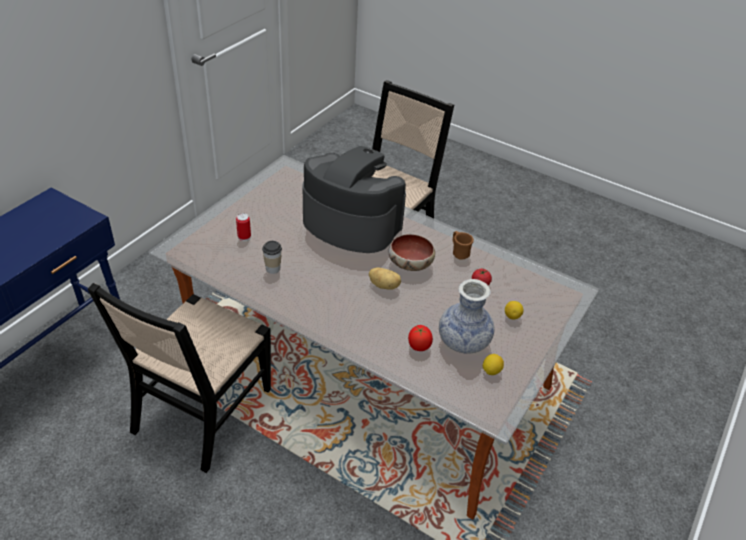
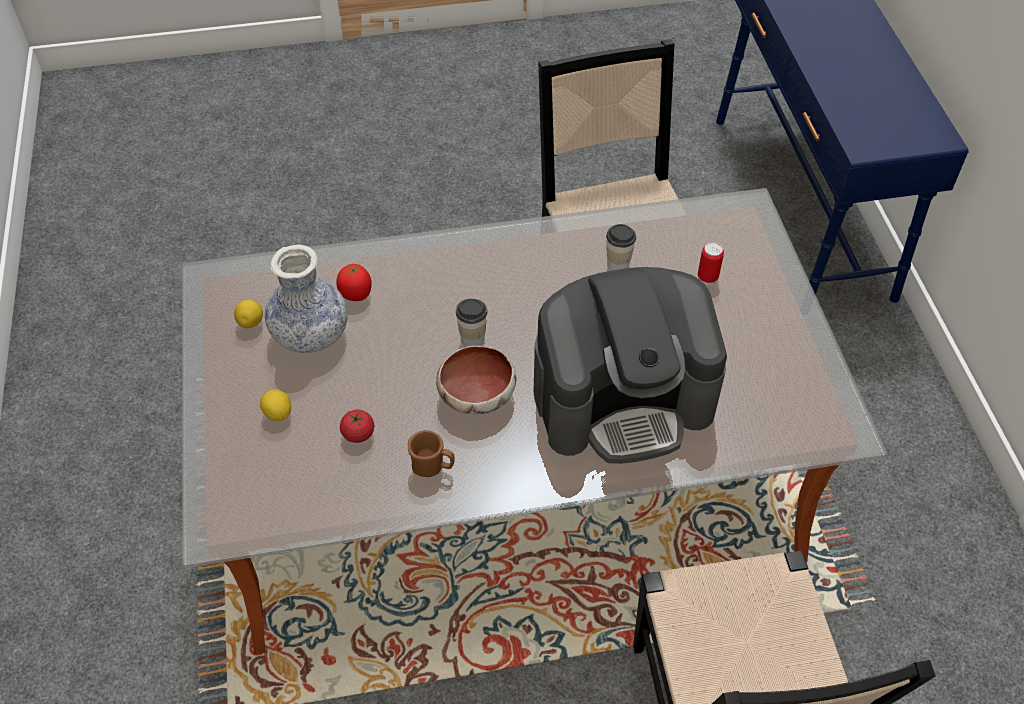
camera: 140 degrees right, 10 degrees up
(384, 285) = (472, 339): potato -> cup

